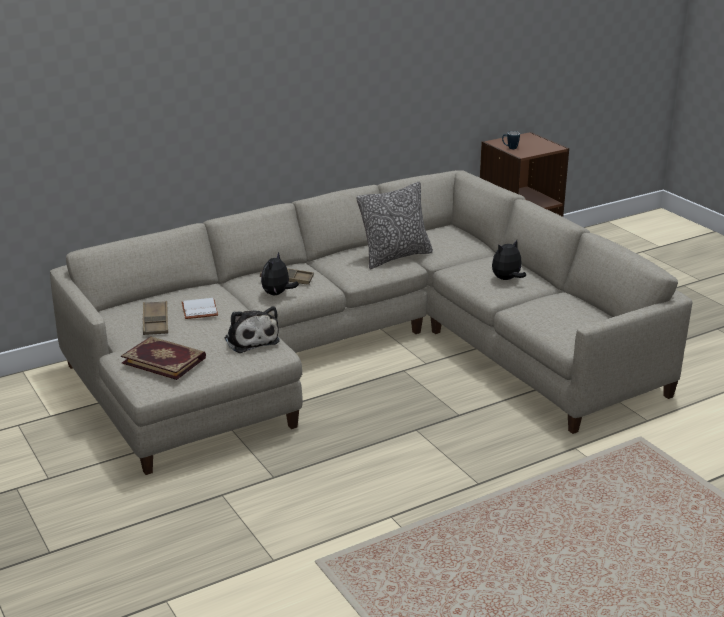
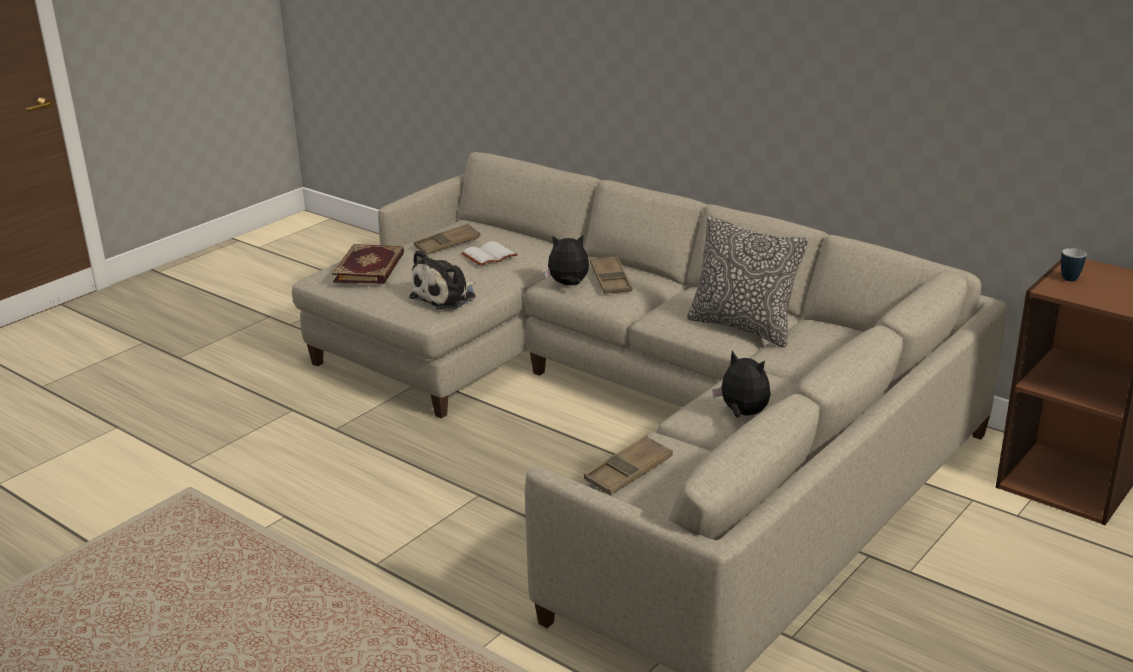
camera: 70 degrees right, 0 degrees up
(553, 322) = (628, 471): none -> brown tray

